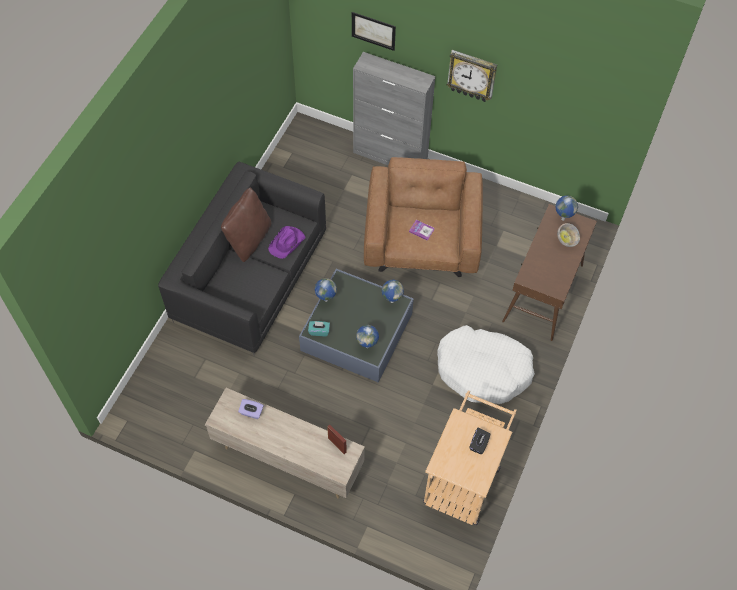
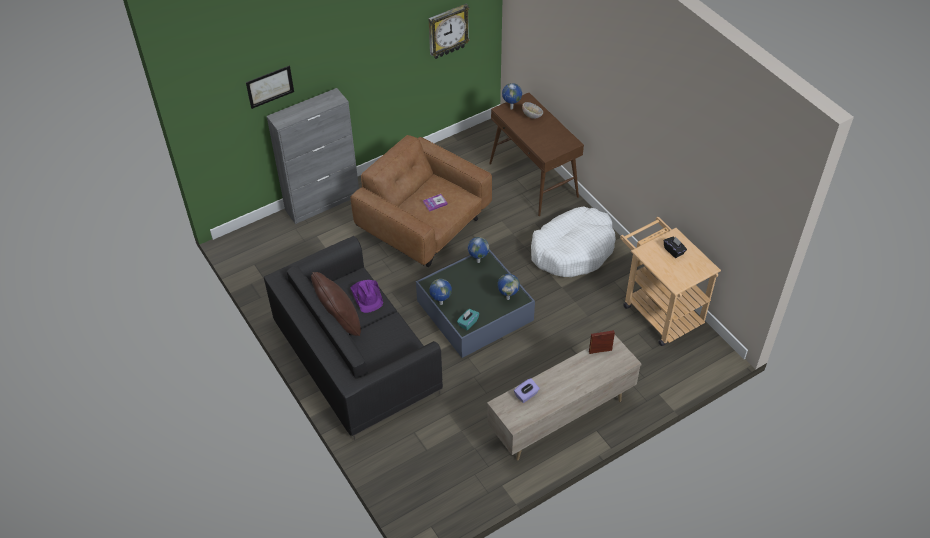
camera: 55 degrees left, 10 degrees down
(472, 75) = (366, 62): wall clock -> wall clock (447, 31)

